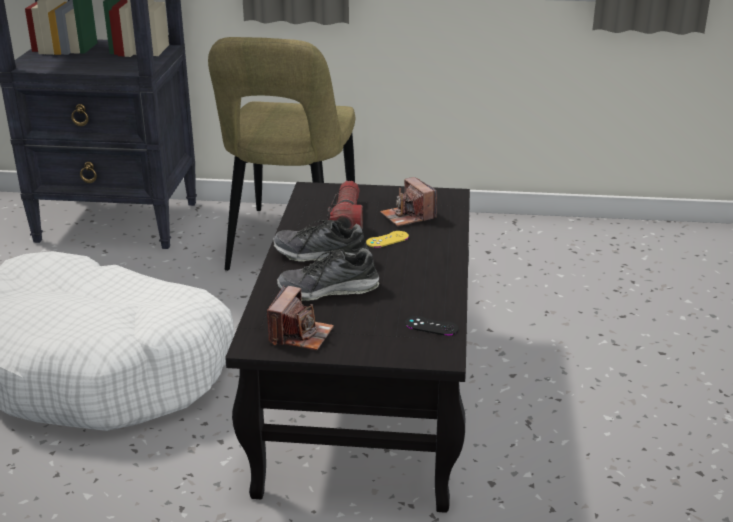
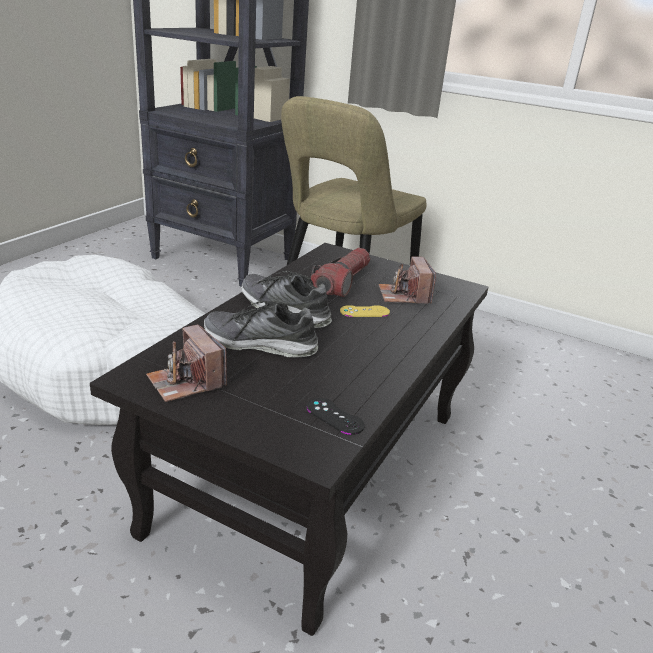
camera: 20 degrees right, 0 degrees up
(300, 335) = (186, 382): camera -> camera turned 105 degrees clockwise

